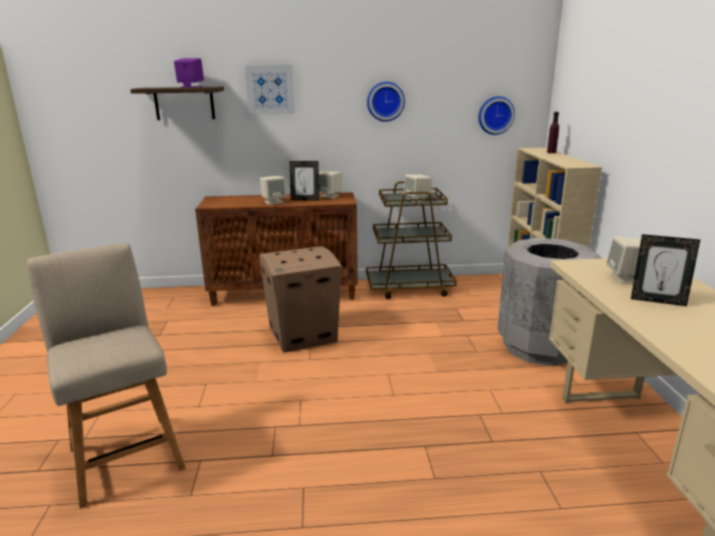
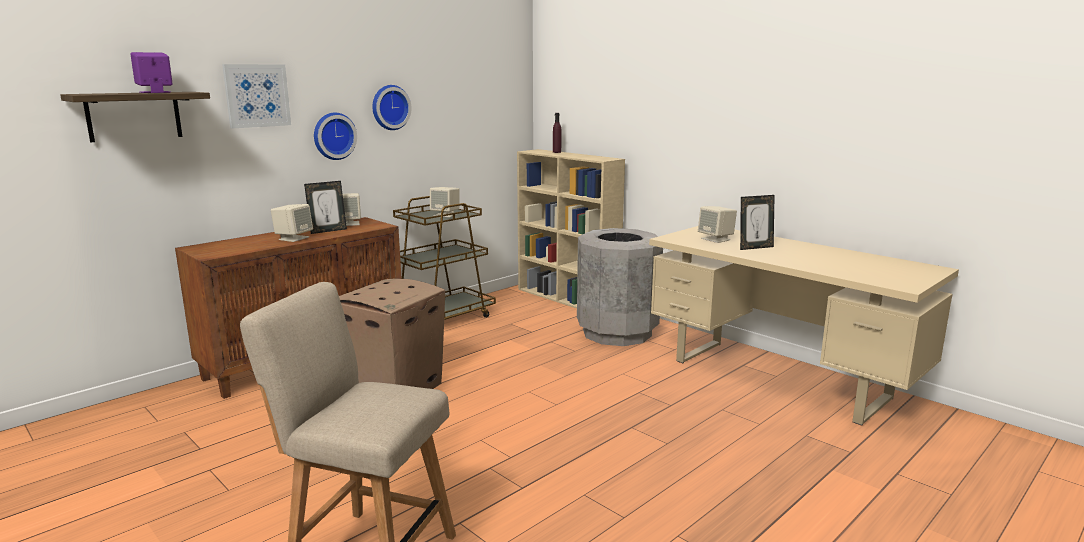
camera: 40 degrees left, 5 degrees down
(495, 115) = (491, 119): wall clock -> wall clock (333, 136)

